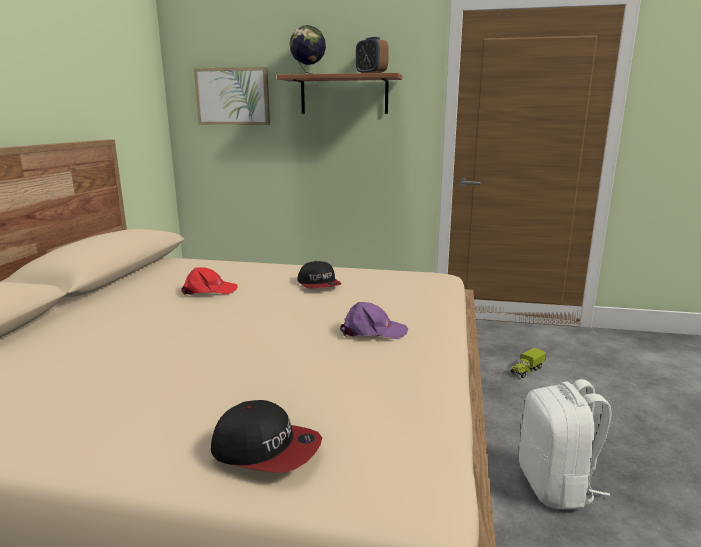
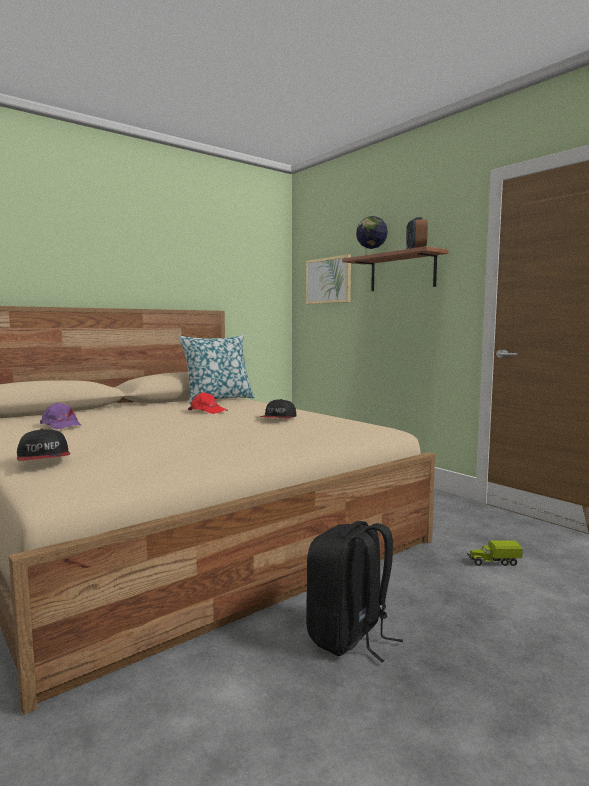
camera: 40 degrees right, 10 degrees down
(163, 267) = (218, 399): none -> pillow
(372, 331) = (234, 440): purple cap -> purple cap (61, 425)
(556, 486) = (349, 637): white backpack -> black backpack

